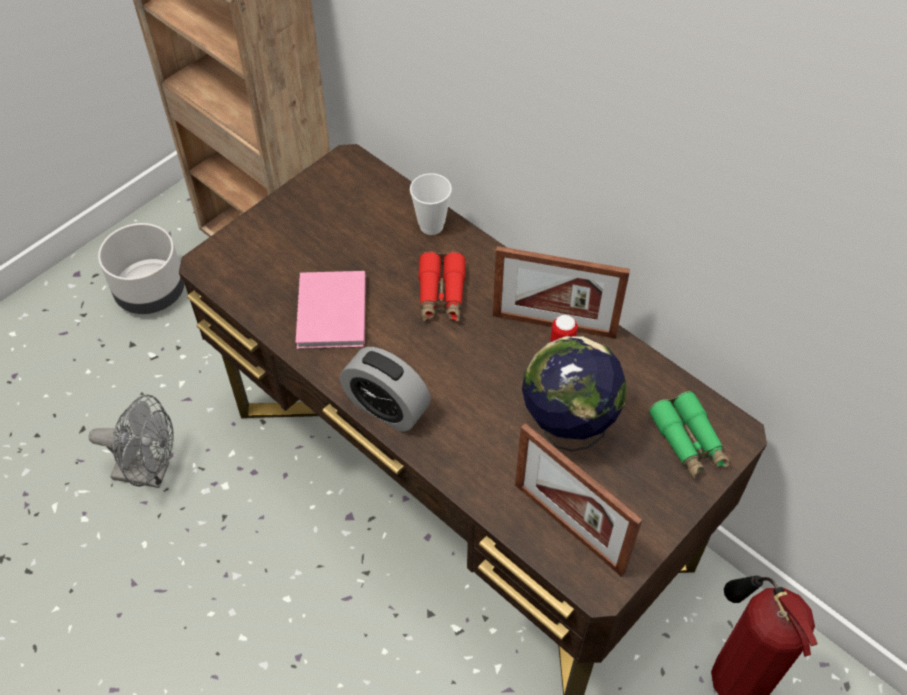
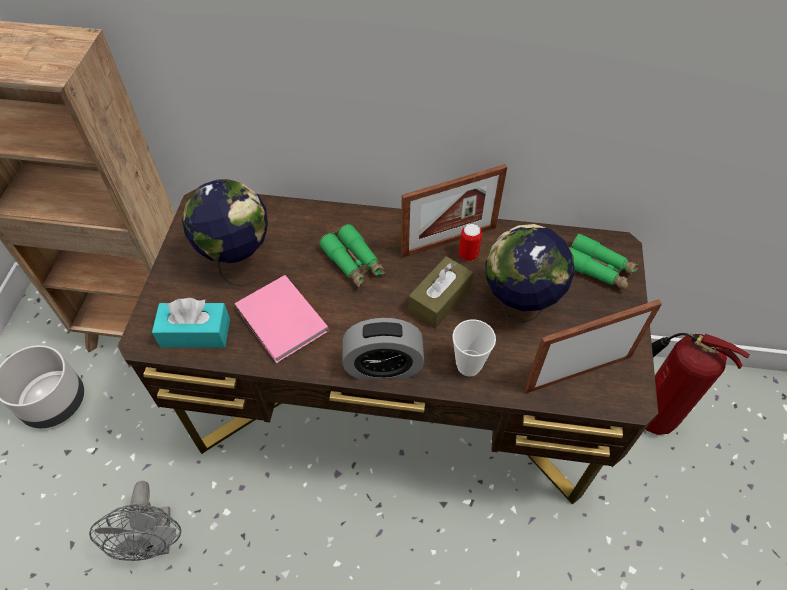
camera: 35 degrees left, 0 degrees up
(150, 472) = (157, 541): grey fan -> grey fan turned 105 degrees clockwise
(251, 281) = (195, 332): none -> turquoise tissue box
(337, 235) = (238, 261): none -> globe
(431, 226) = (305, 218): cup -> cup (468, 366)
(441, 294) = (353, 262): red binoculars -> green binoculars
(493, 377) = (439, 299): none -> brown tissue box
(568, 527) = (578, 373): picture frame -> picture frame turned 150 degrees clockwise

